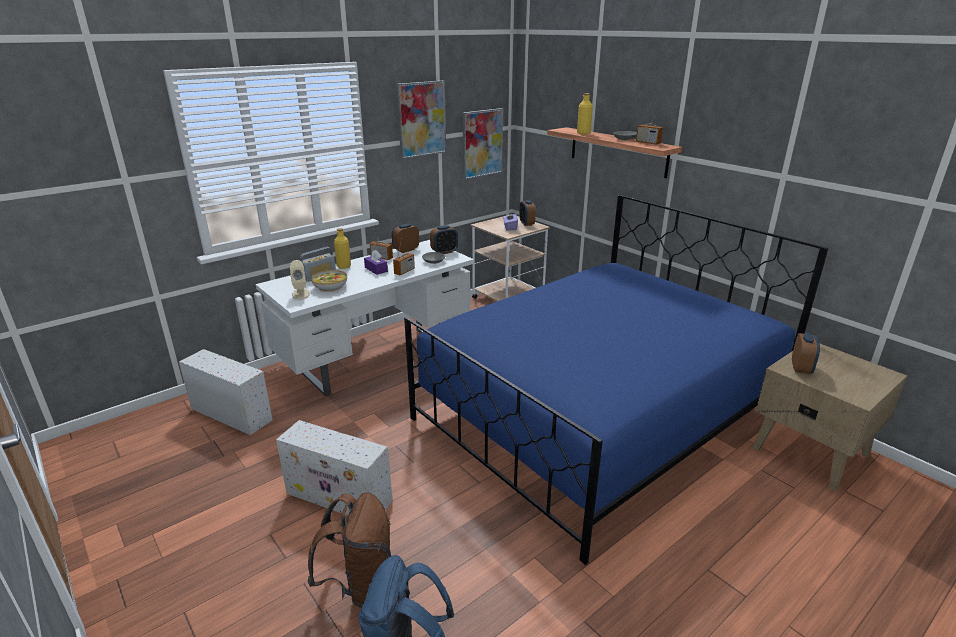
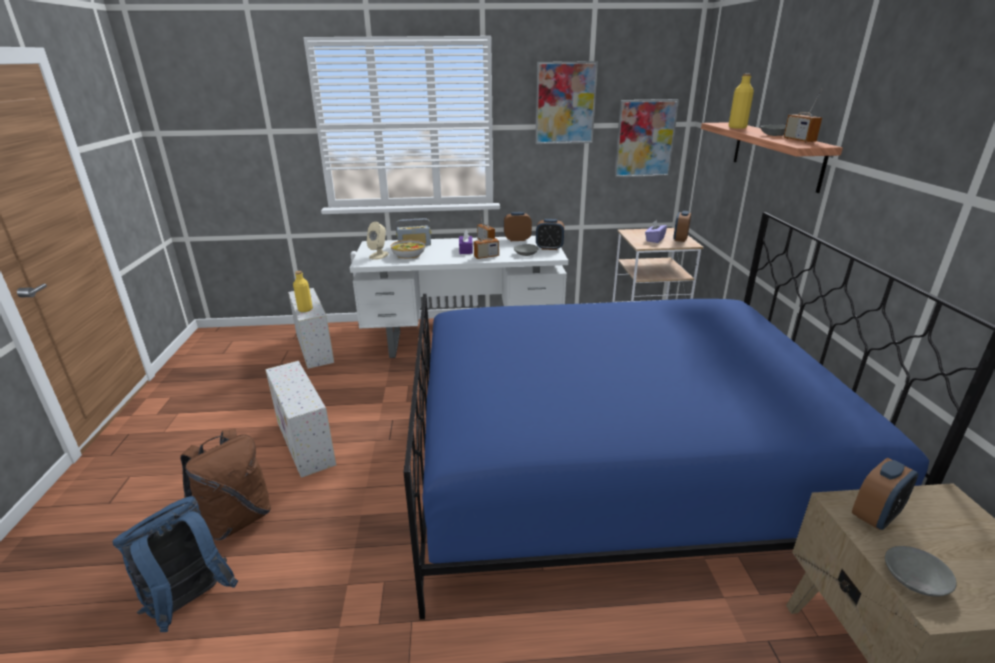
camera: 35 degrees right, 0 degrees up
(344, 266) = (444, 242): yellow bottle -> yellow bottle (305, 309)
(842, 391) = (914, 580): none -> grey bowl

